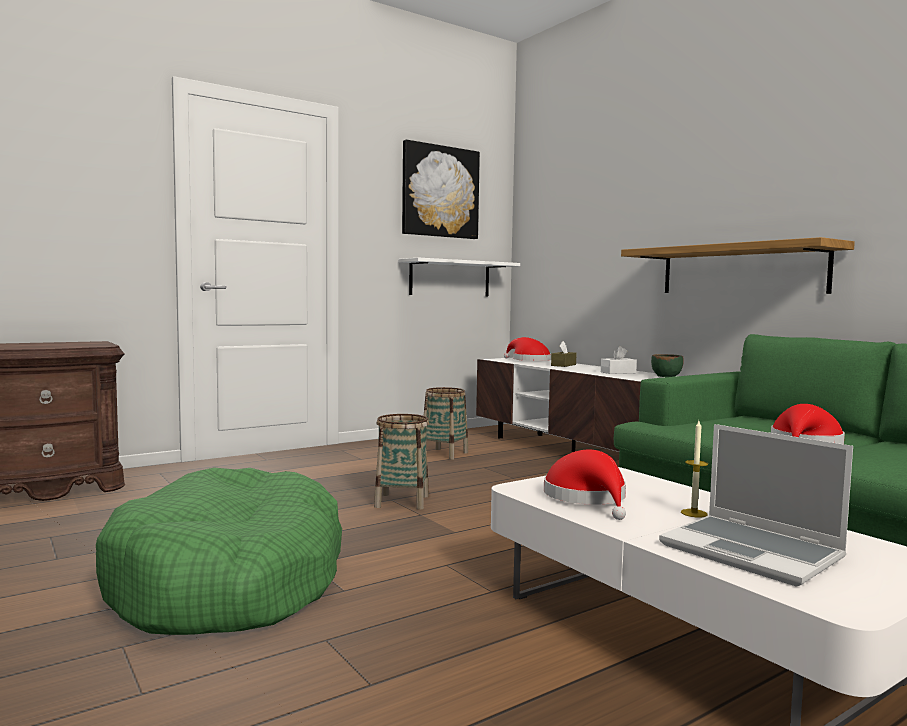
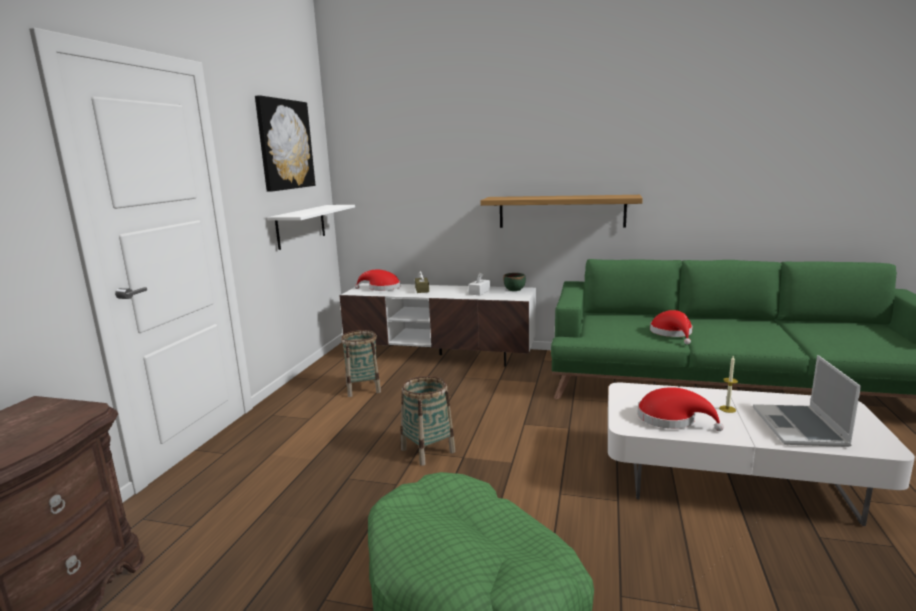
camera: 40 degrees left, 10 degrees up
(753, 552) = (800, 428): laptop -> laptop turned 90 degrees clockwise

